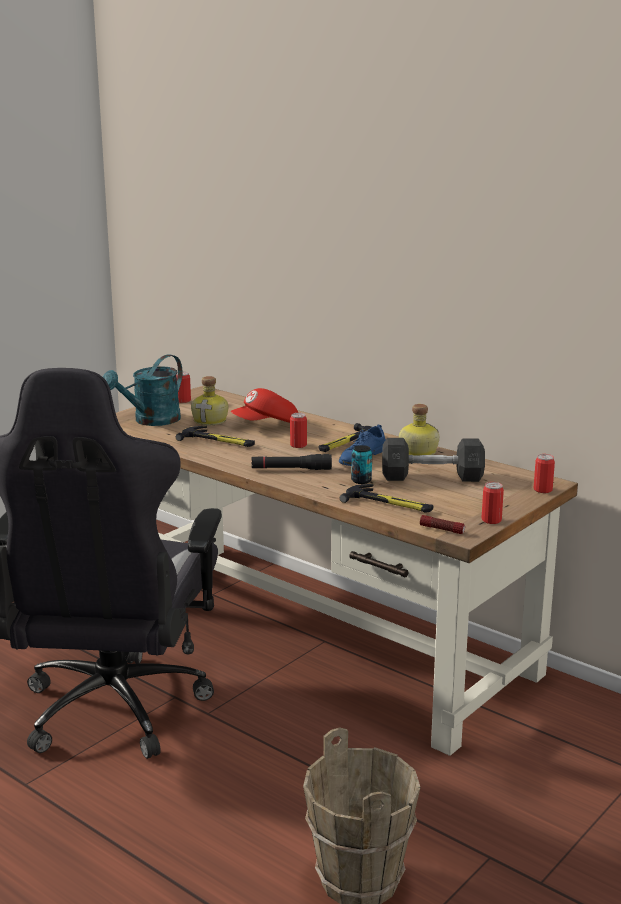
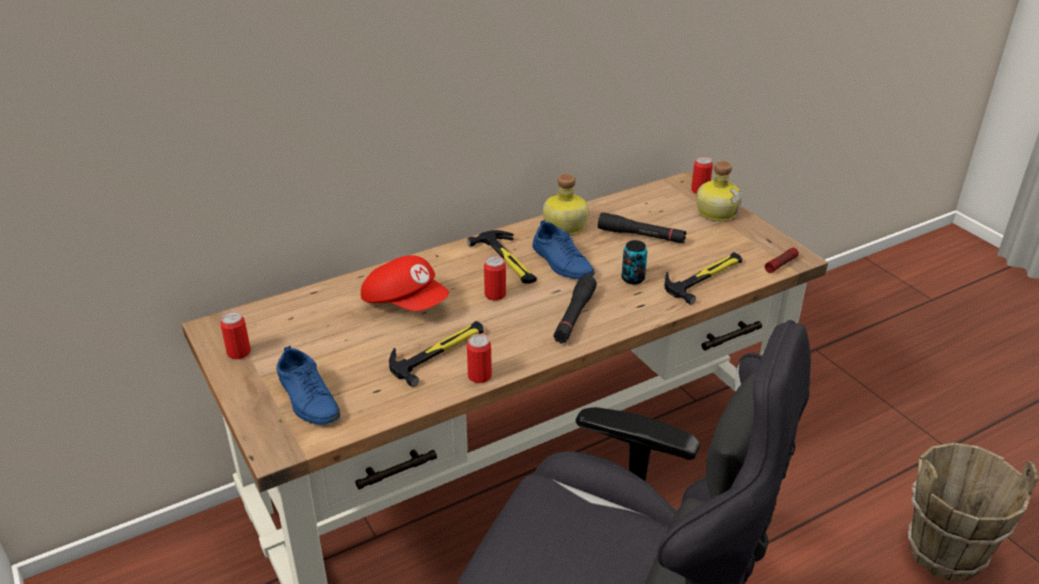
camera: 70 degrees left, 15 degrees up
(151, 421) = (308, 398): turquoise watering can -> blue shoe
(211, 421) = (351, 343): bottle -> bottle (716, 211)
(267, 425) = (406, 303): red cap -> red cap turned 45 degrees counterclockwise
(432, 477) = (641, 236): grey dumbbell -> black flashlight
(491, 520) = (765, 234): can -> can (479, 376)

